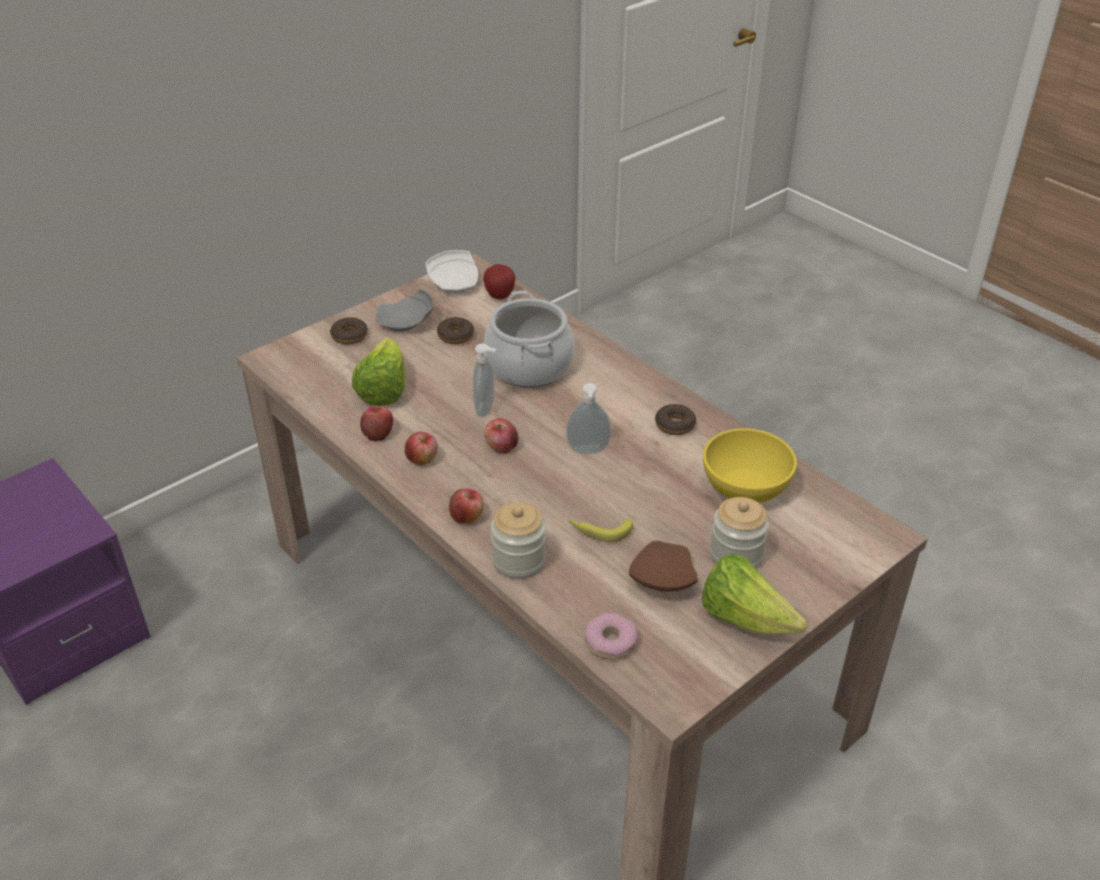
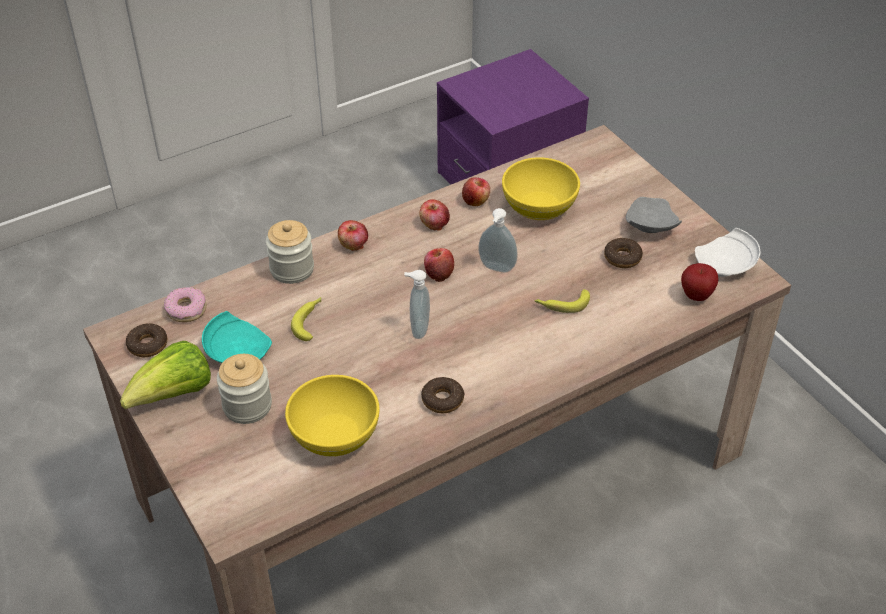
camera: 100 degrees right, 5 degrees up
(349, 336) = (629, 188): donut -> donut (147, 345)
(383, 390) = (538, 206): lettuce -> yellow bowl
(528, 366) = (562, 304): cooking pot -> banana
(661, 580) = (238, 350): brown plate -> turquoise plate

